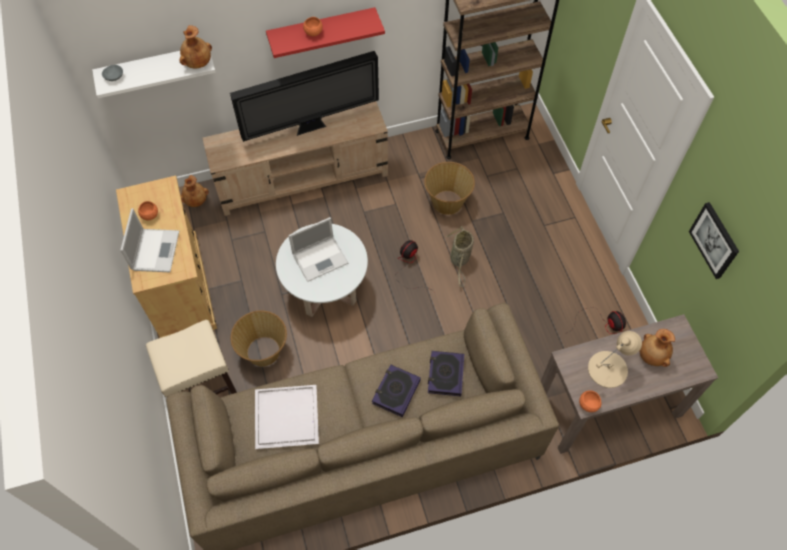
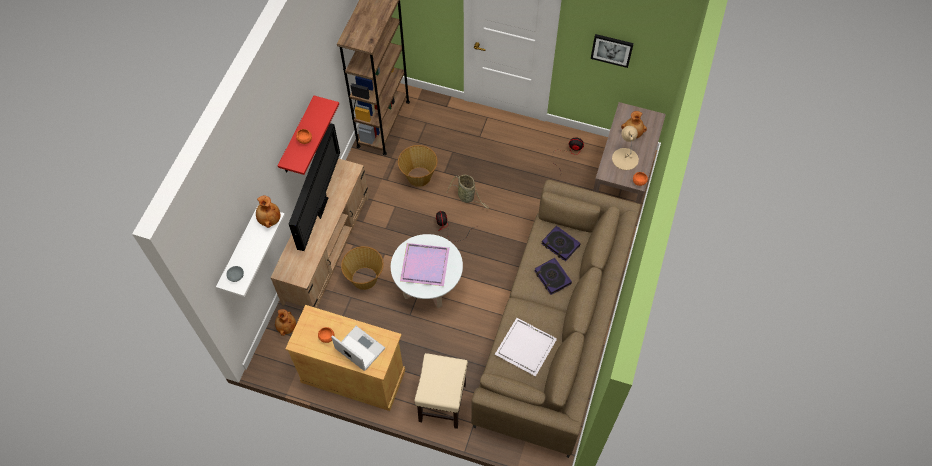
camera: 55 degrees left, 0 degrees up
(264, 351) = (445, 350): basket -> basket (365, 278)
(321, 258) = (424, 264): laptop -> purple tray

